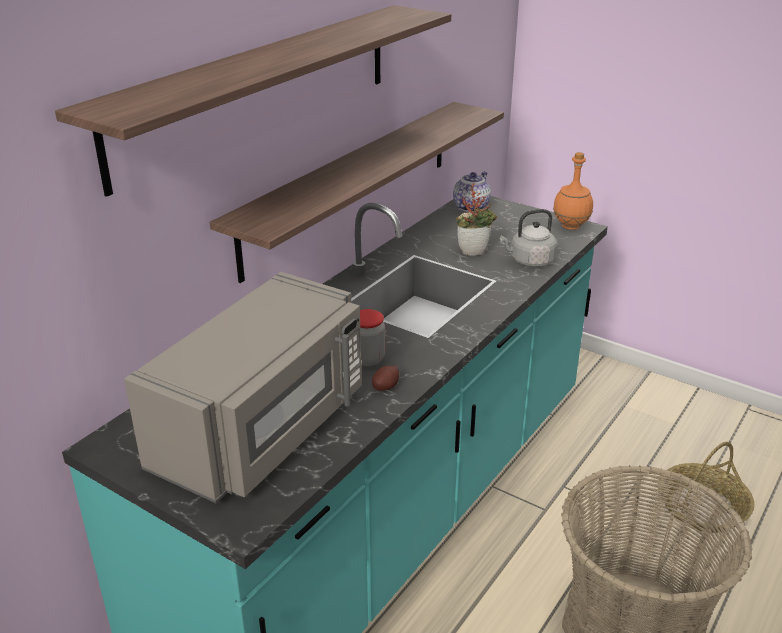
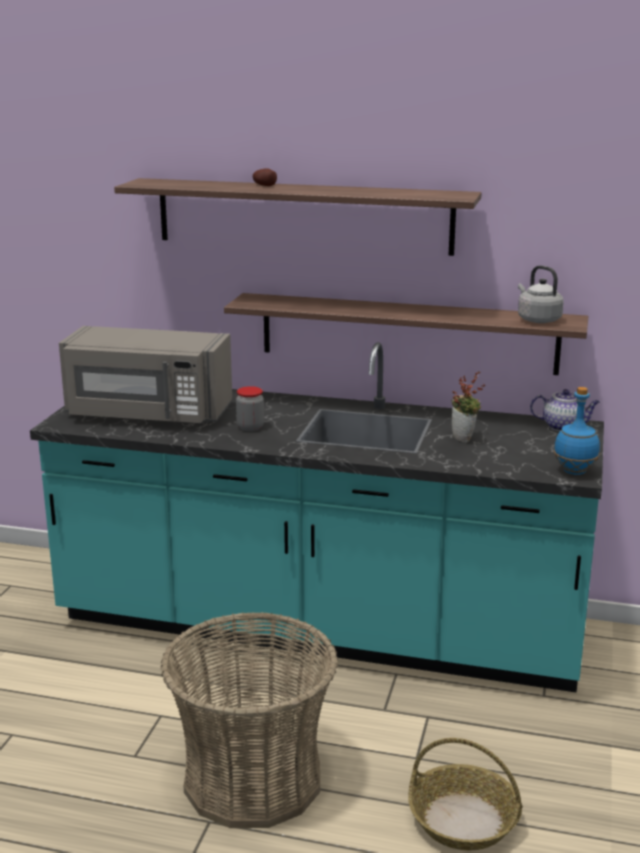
camera: 70 degrees right, 10 degrees down
(385, 387) = (217, 437): potato -> potato (264, 185)
(529, 261) = (470, 461): grey kettle -> grey kettle (537, 319)
(570, 226) = (575, 471): orange bottle -> blue bottle

